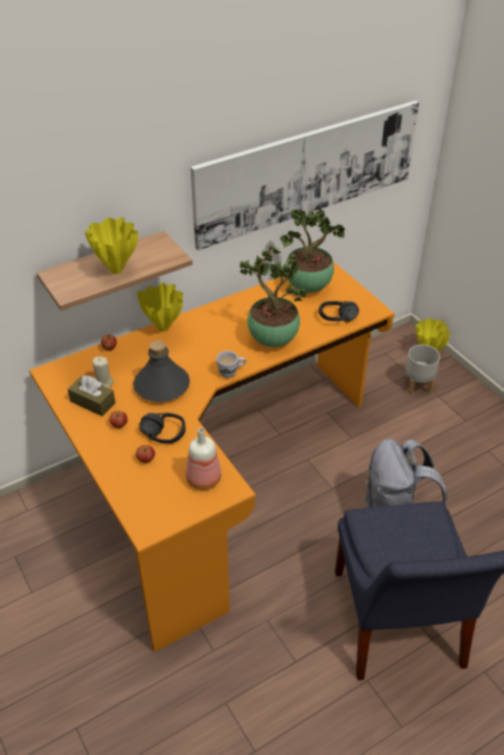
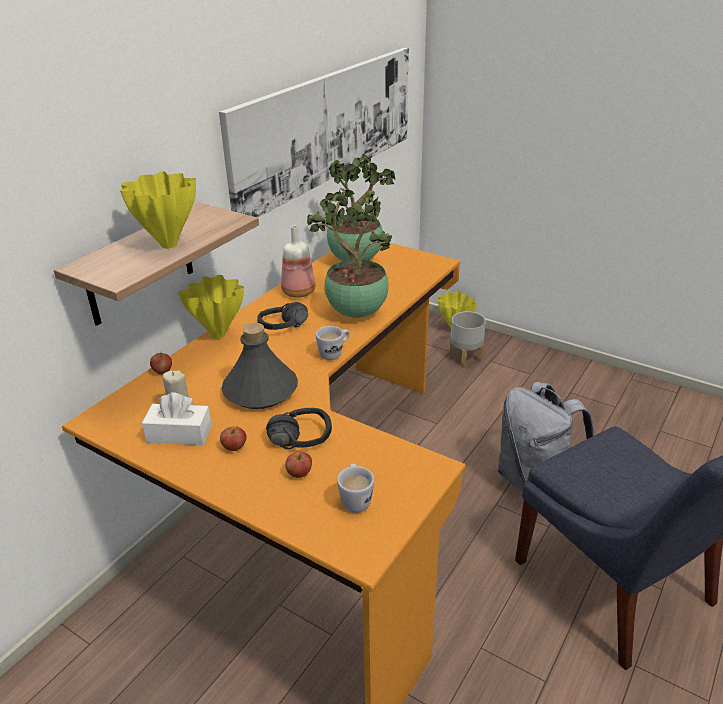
camera: 25 degrees left, 10 degrees down
(92, 402) = (179, 434): brown tissue box -> white tissue box
(167, 491) = (355, 499): none -> white mug
(203, 480) = (390, 471): bottle -> bottle (298, 292)
(338, 321) = (411, 280): black headphones -> black headphones (287, 329)

